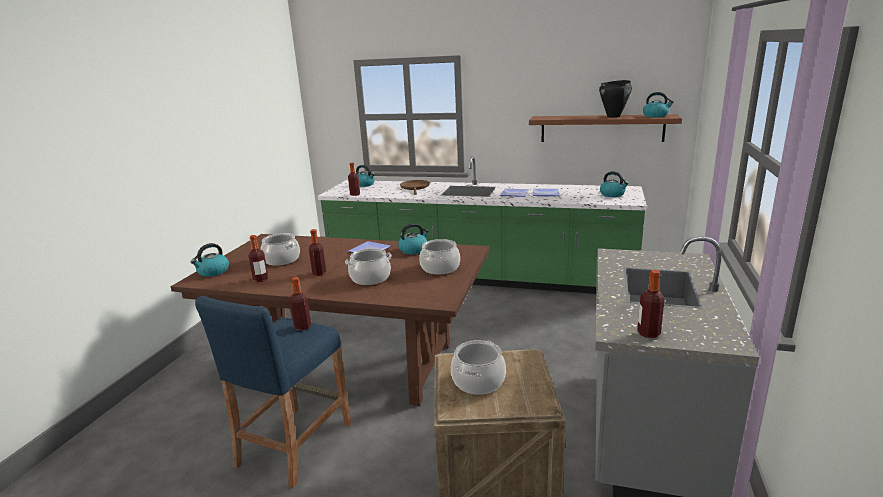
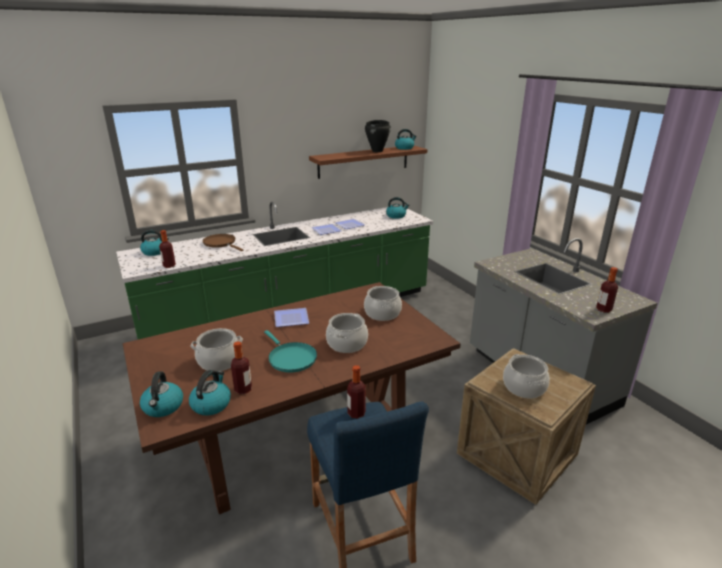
camera: 45 degrees left, 5 degrees up
(319, 273) = (290, 358): bottle -> turquoise frying pan
(413, 250) = (329, 305): kettle -> kettle (211, 404)

